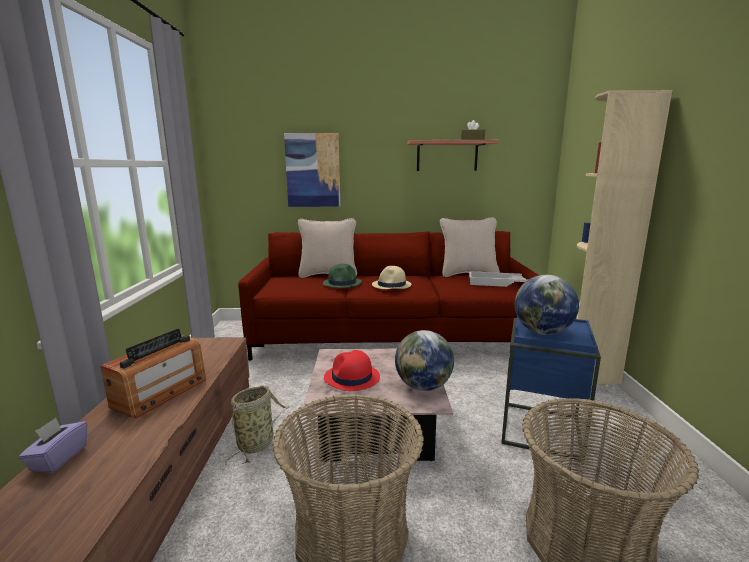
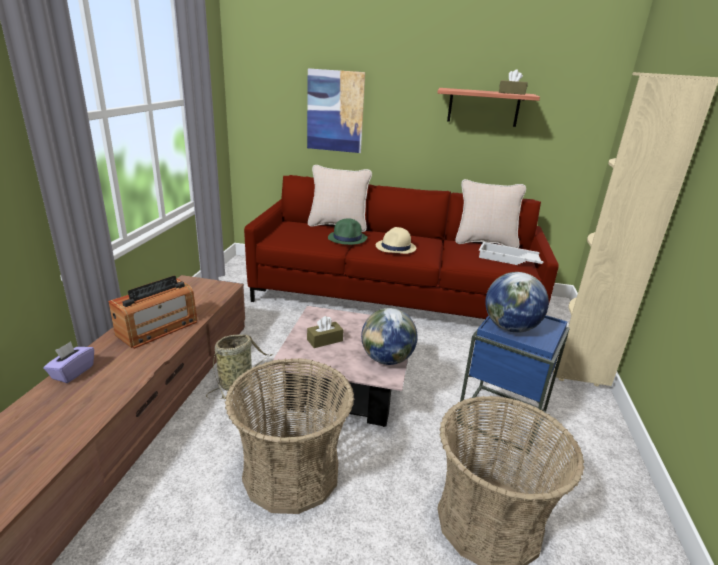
camera: 10 degrees right, 10 degrees up
(351, 378) = (325, 340): red hat -> brown tissue box

